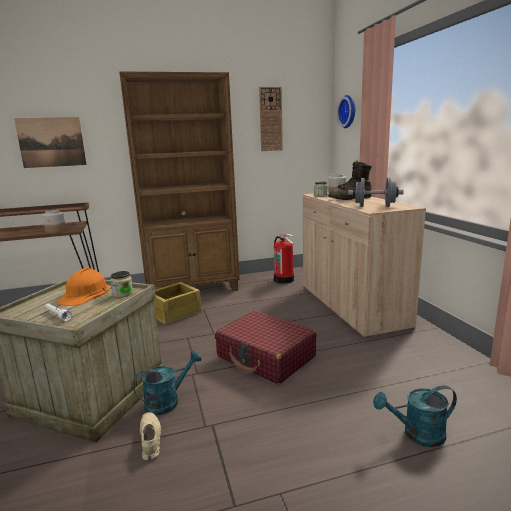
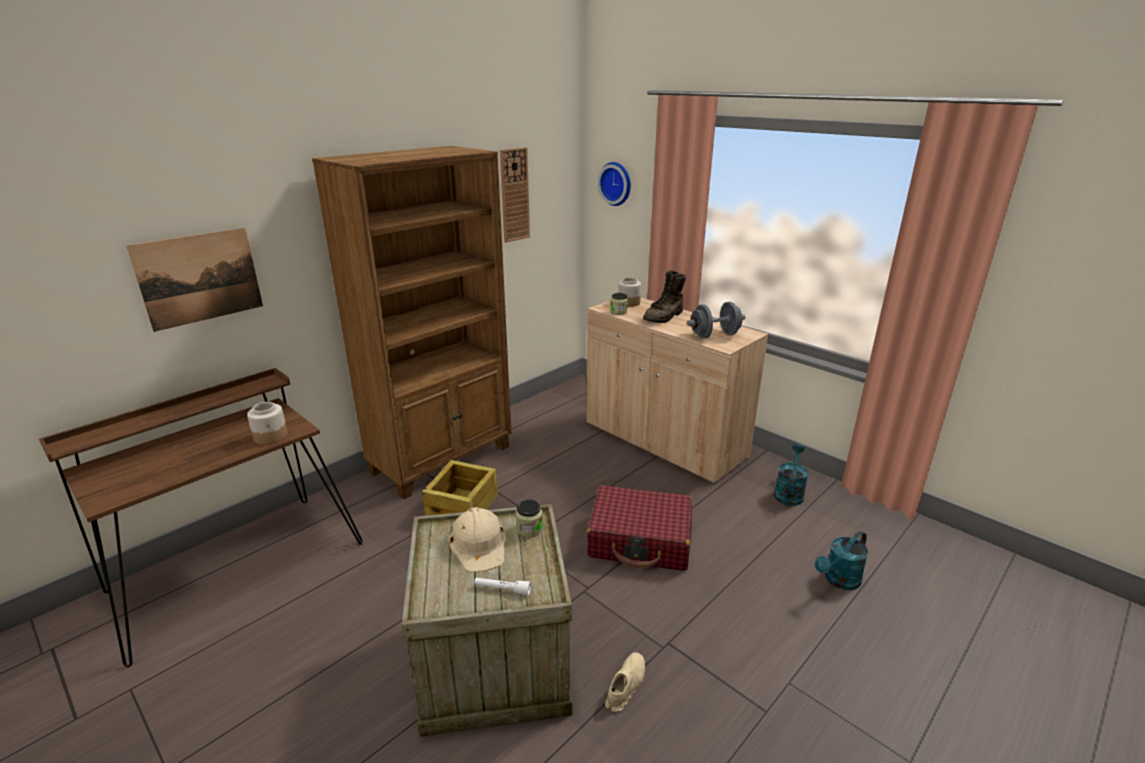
camera: 30 degrees left, 10 degrees up
(85, 294) = (479, 544): orange hard hat -> beige hard hat
(150, 439) = (625, 686): beige shoe -> beige shoe turned 75 degrees clockwise
(168, 401) = (594, 635): turquoise watering can -> turquoise watering can (789, 492)
(284, 280) = (551, 416): fire extinguisher -> none

